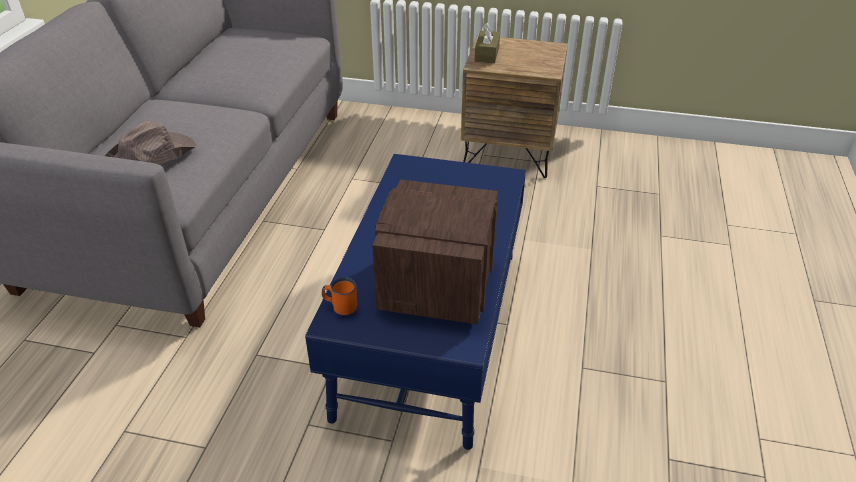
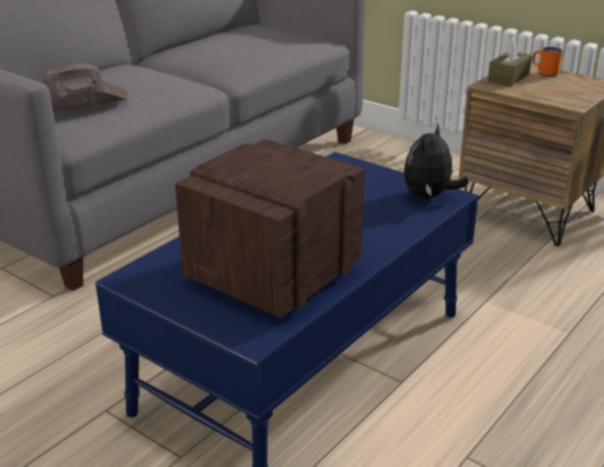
camera: 25 degrees right, 10 degrees down
(340, 307) = (153, 267): orange mug -> orange mug (544, 73)
(494, 180) = (429, 196): none -> plush toy

